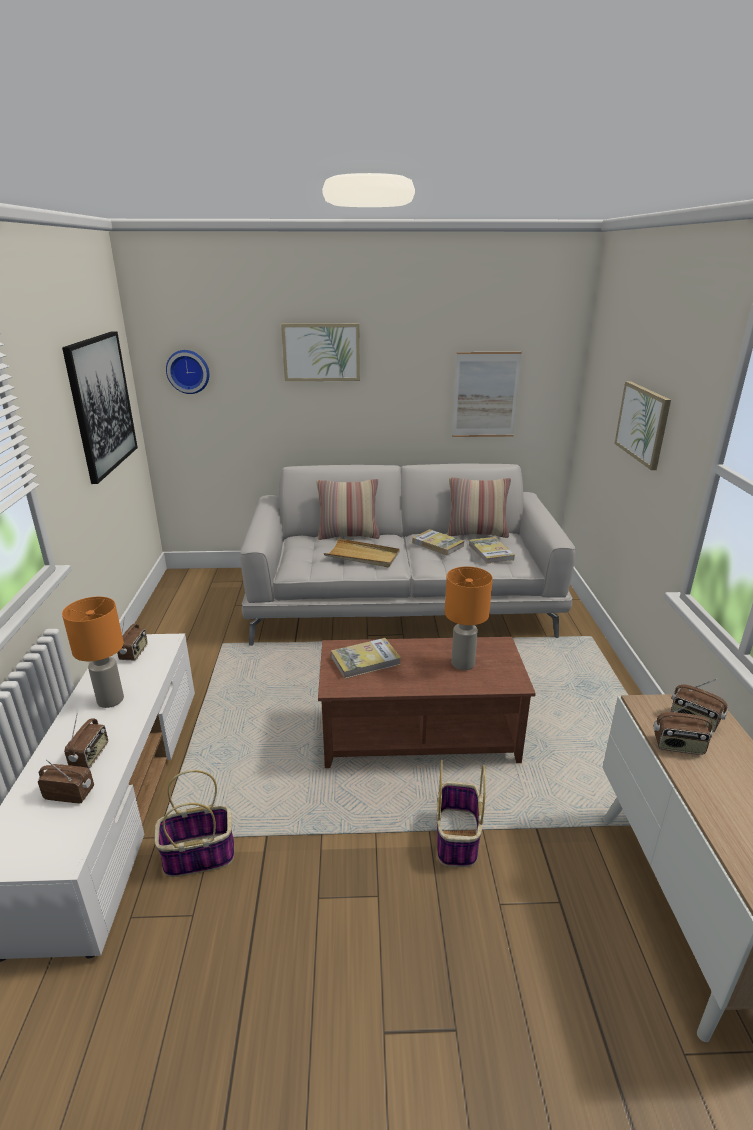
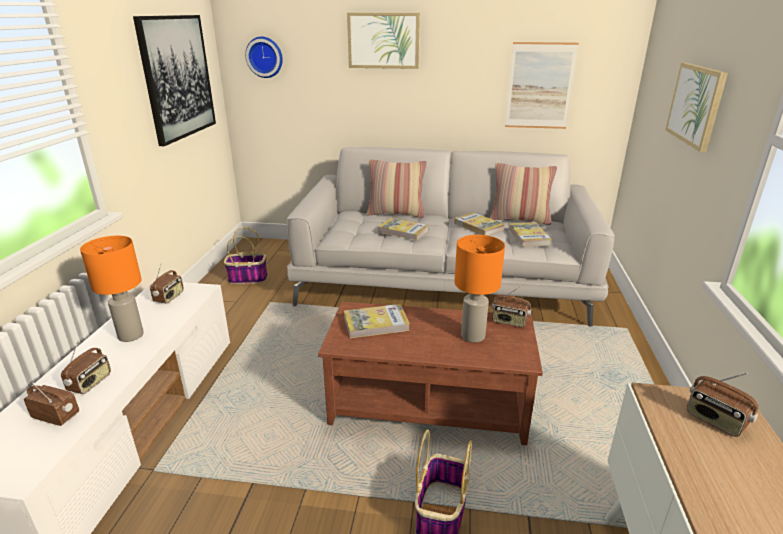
camera: 10 degrees right, 0 degrees up
(197, 856) = (183, 493): basket -> basket (247, 279)
(362, 556) = (403, 231): beige tray -> book
(678, 746) = (690, 447): radio -> radio (509, 322)

